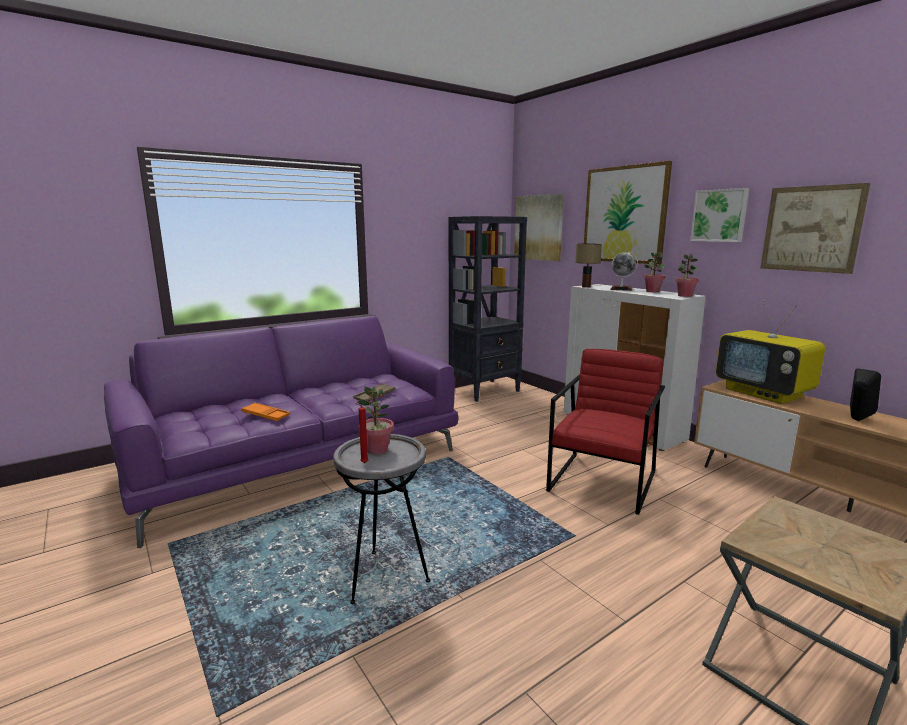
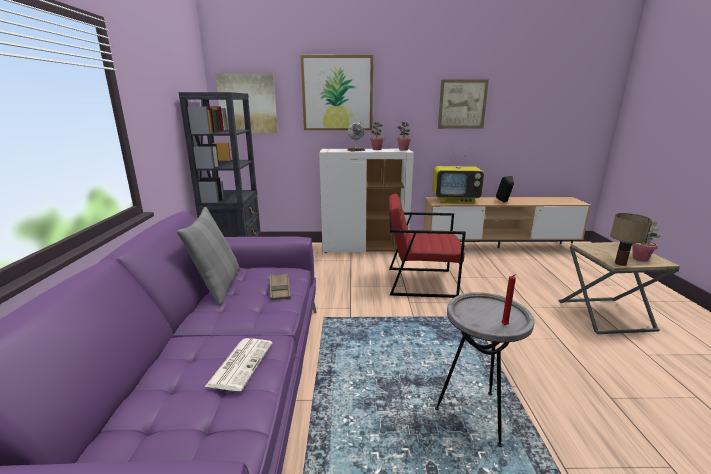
camera: 55 degrees left, 5 degrees up
(265, 415) = (241, 363): orange tray -> newspaper
(356, 380) = (218, 286): none -> grey pillow
(377, 450) = (479, 313): potted plant -> potted plant (640, 258)
(586, 287) = (330, 151): table lamp -> table lamp (619, 263)
(603, 481) = (421, 282): red armchair -> red armchair turned 60 degrees counterclockwise
(719, 215) = (410, 95): picture -> none

